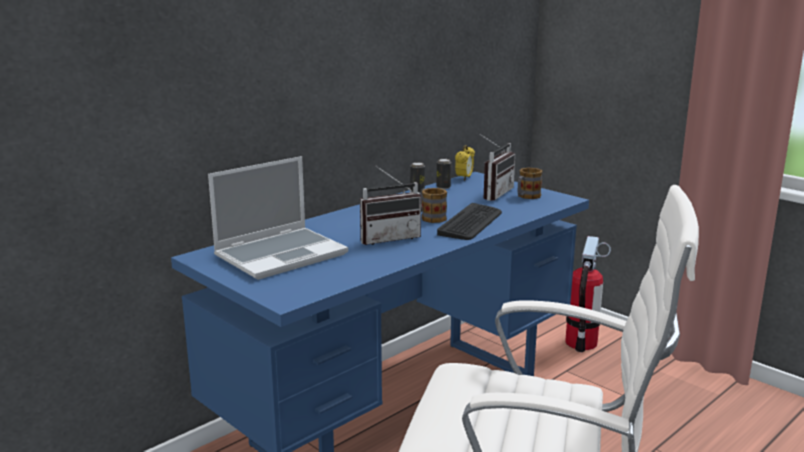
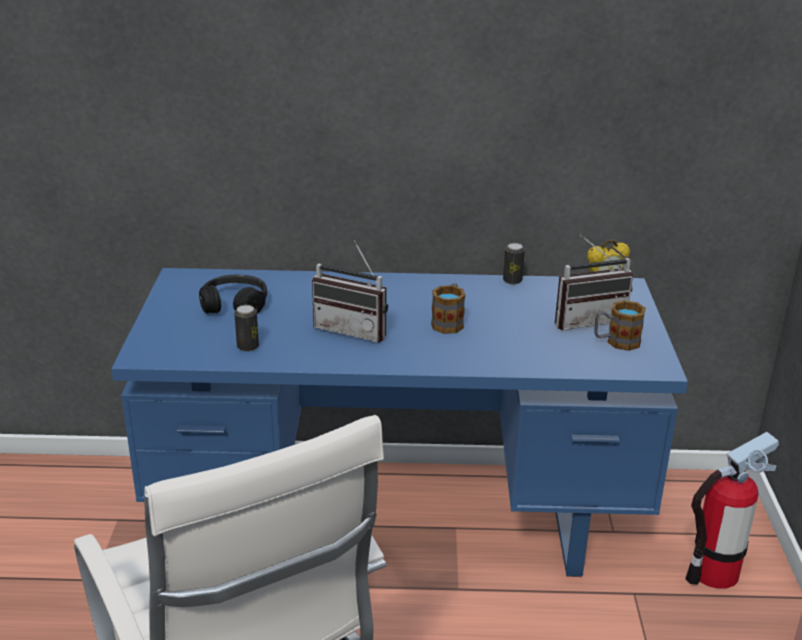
camera: 45 degrees right, 10 degrees up
(281, 254) = (234, 305): laptop -> black headphones
(443, 187) = (552, 286): can -> can (248, 347)
(471, 223) = (470, 349): keyboard -> none

